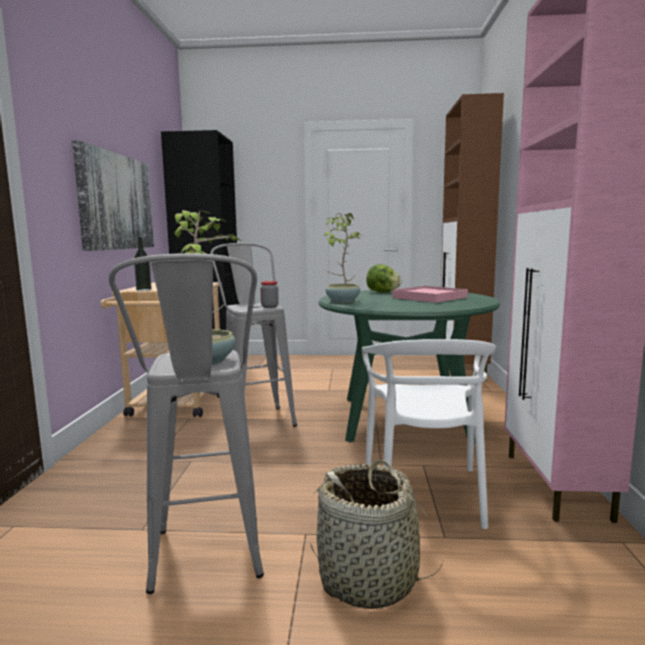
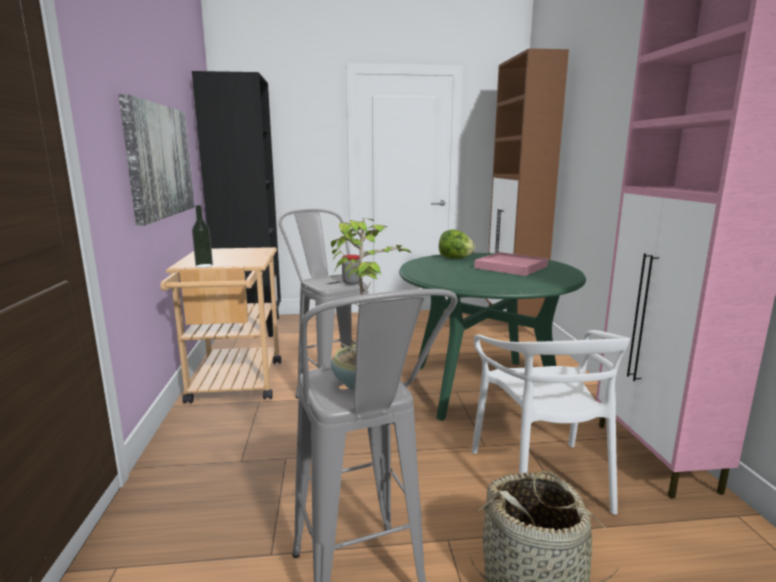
camera: 10 degrees left, 5 degrees up
(341, 301) = (428, 275): potted plant -> none

